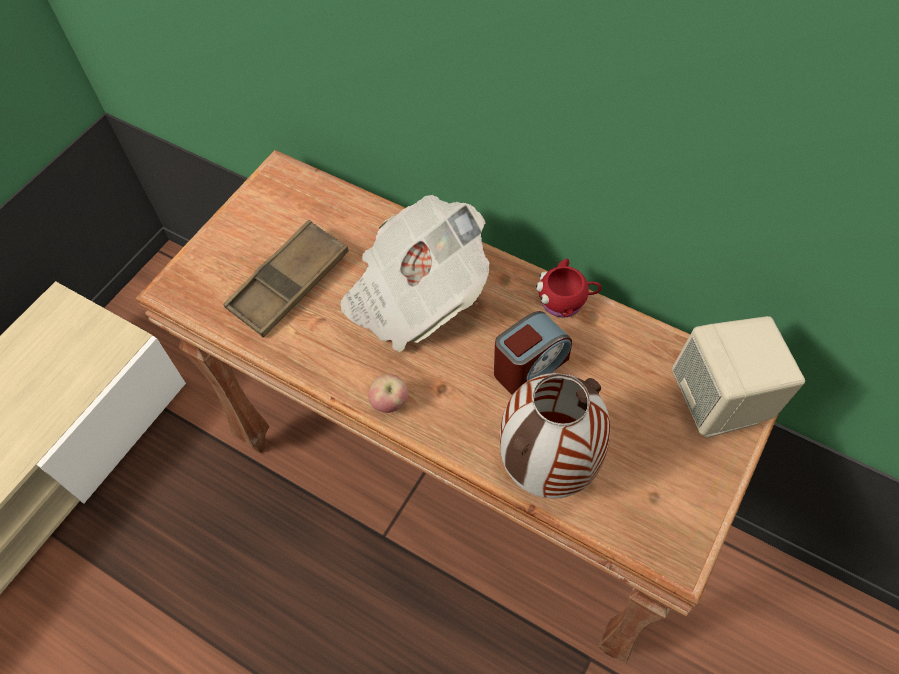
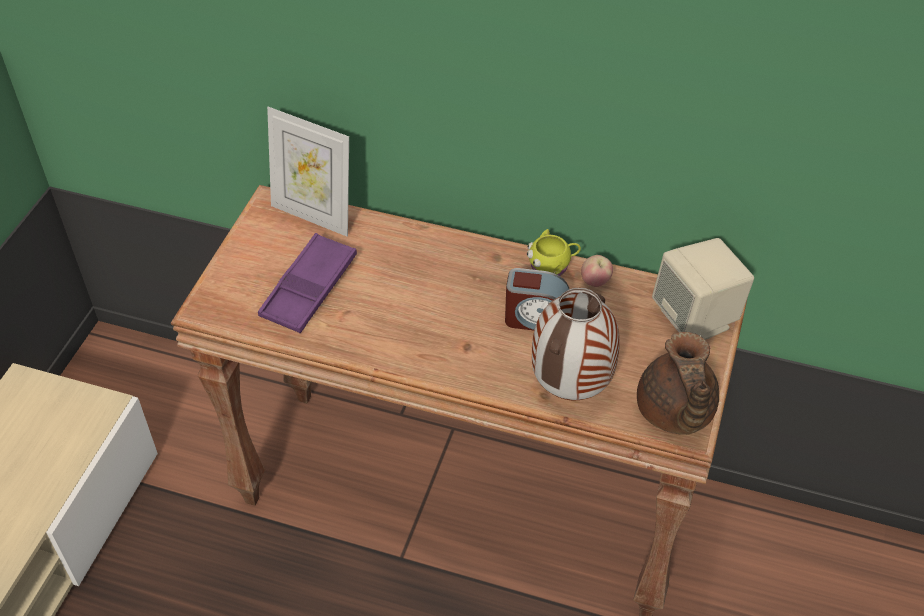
camera: 15 degrees left, 10 degrees down
(289, 284) = (309, 289): brown tray -> purple tray
(320, 194) = (314, 215): none -> picture frame
(390, 403) = (426, 364): apple -> apple (595, 282)
(414, 295) = (422, 281): newspaper -> none
(530, 366) = (536, 318): alarm clock -> alarm clock turned 60 degrees clockwise
(566, 300) = (552, 265): red mug -> yellow mug
(665, 527) = (674, 413): none -> brown teapot

